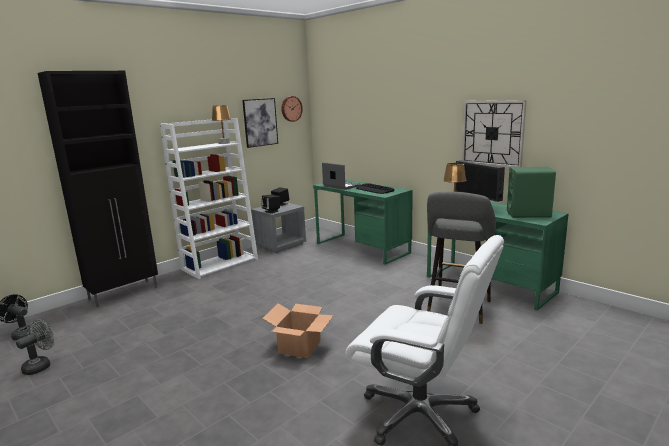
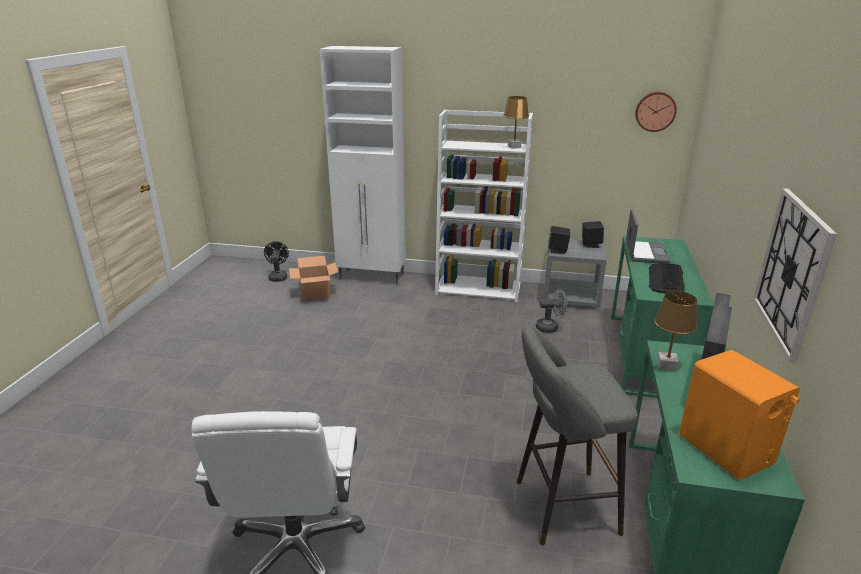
camera: 55 degrees right, 10 degrees up
(41, 365) = (246, 307): grey fan -> grey fan (550, 327)
(124, 293) = (372, 277): black cabinet -> white cabinet
(260, 122) = (592, 125): picture -> none
(299, 346) = (363, 413): cardboard box -> cardboard box (316, 293)
(528, 214) = (726, 449): green speaker -> orange speaker

